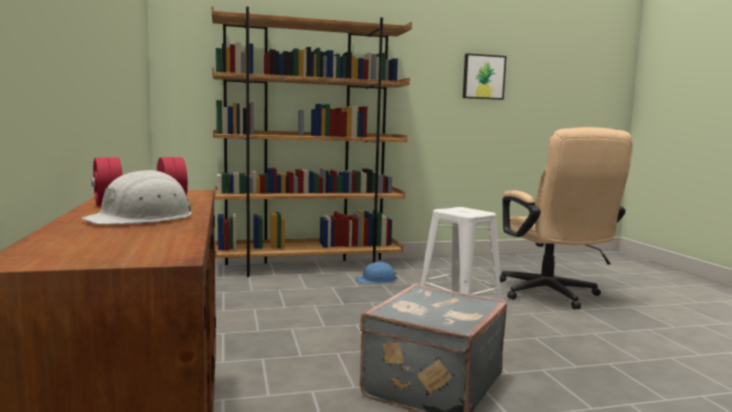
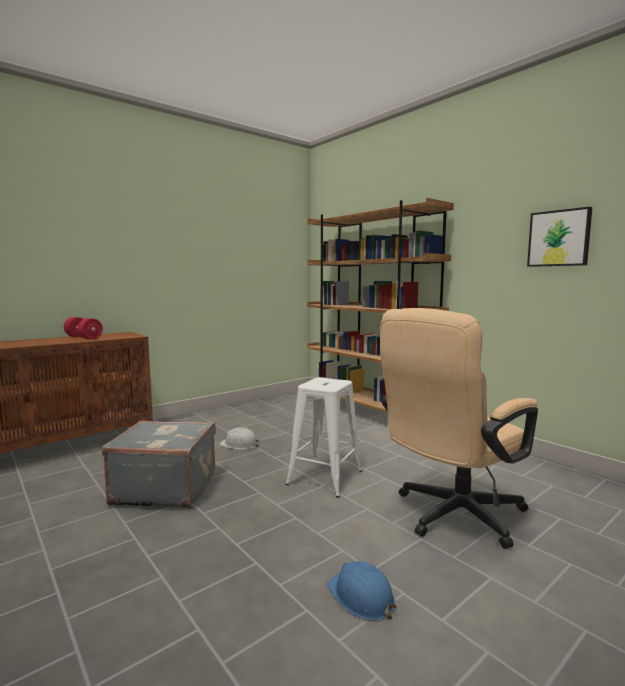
camera: 65 degrees right, 0 degrees up
(142, 218) = (39, 342): white hard hat -> white hard hat (239, 444)
(377, 280) = (371, 437): blue hard hat -> blue hard hat (361, 597)

